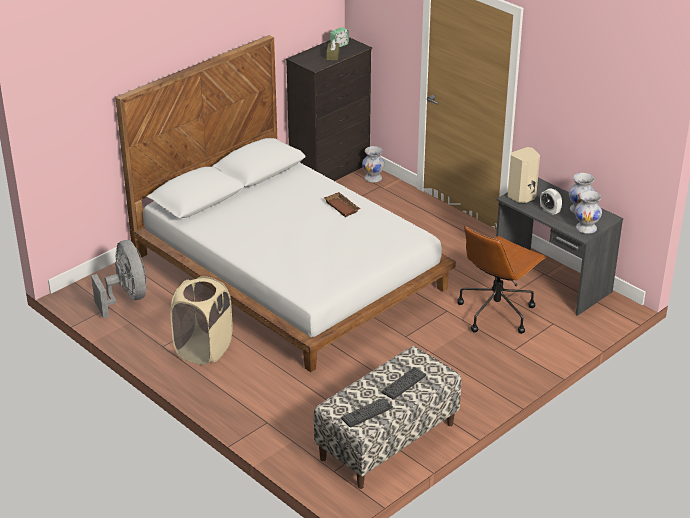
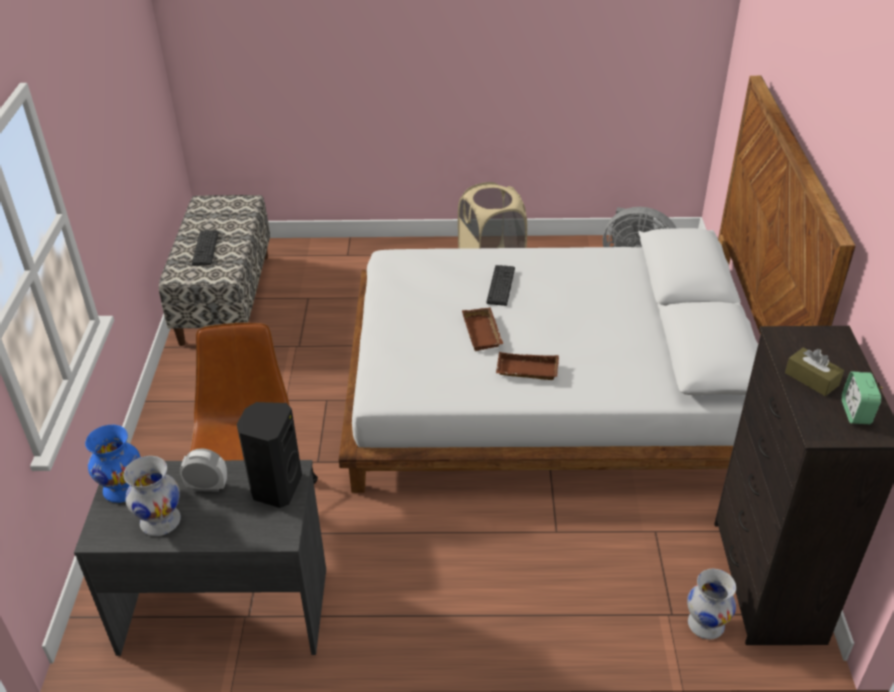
camera: 135 degrees right, 5 degrees up
(333, 232) = (483, 333): none -> brown tray
(367, 413) = (211, 212): keyboard -> keyboard (501, 285)
(522, 197) = (275, 487): beige speaker -> black speaker
(585, 228) = (123, 488): white vase -> blue vase

